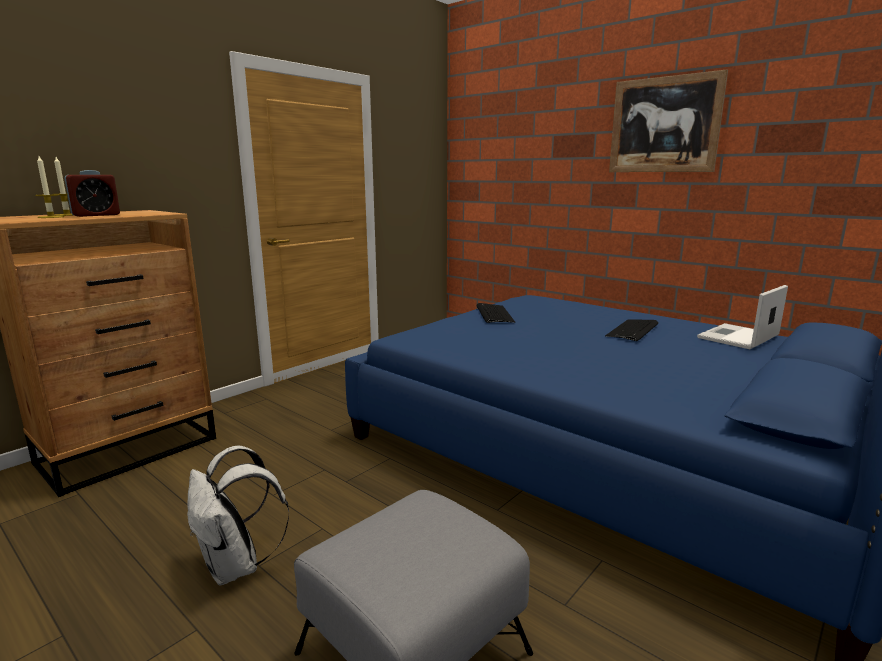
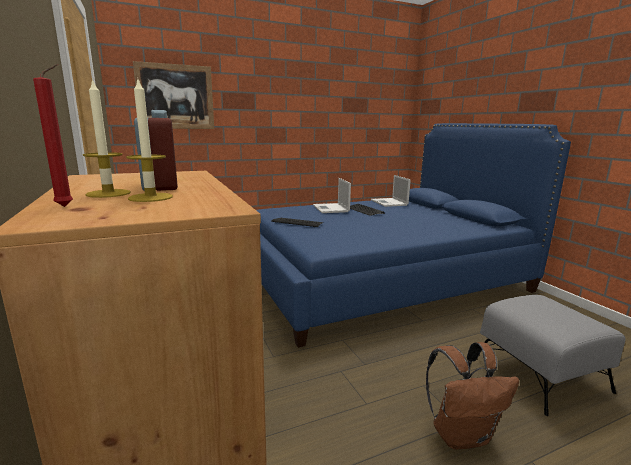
camera: 65 degrees left, 0 degrees up
(28, 216) = (67, 206): none -> red candle
(236, 566) = (461, 434): white backpack -> brown backpack
(594, 315) = (331, 209): none -> laptop
(664, 125) = (298, 92): picture -> picture (175, 97)

